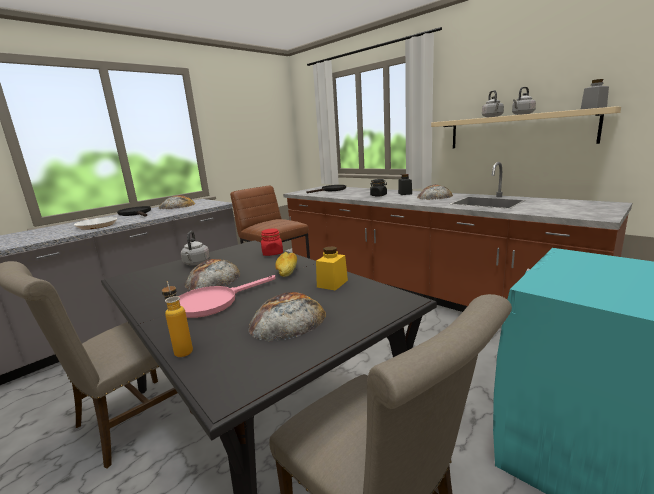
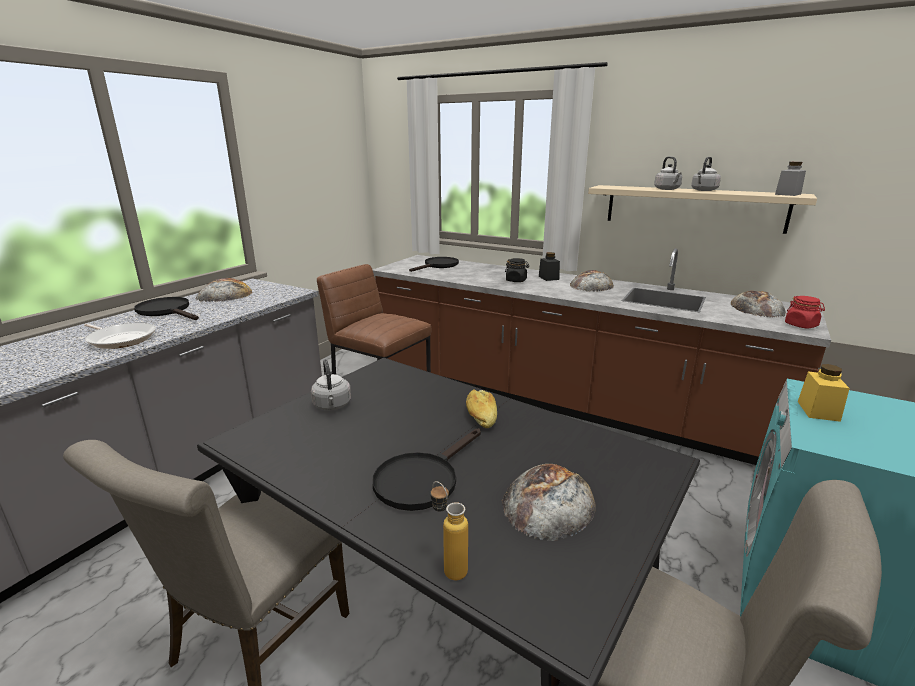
camera: 15 degrees left, 5 degrees up
(213, 278) = (384, 434): bread -> bread (757, 308)
(214, 302) = (423, 478): pink frying pan -> black frying pan
(272, 253) = (433, 383): red jar -> red jar (801, 325)
(332, 283) = (558, 437): yellow jar -> yellow jar (818, 411)

